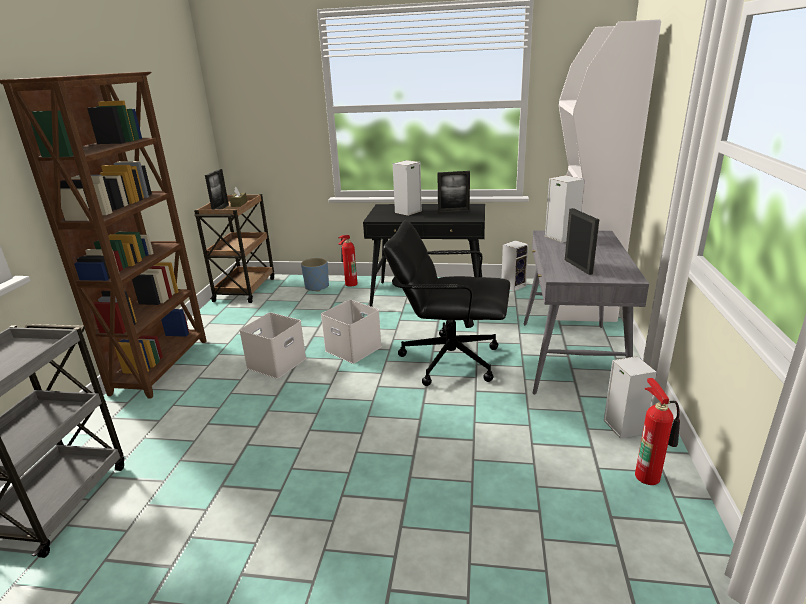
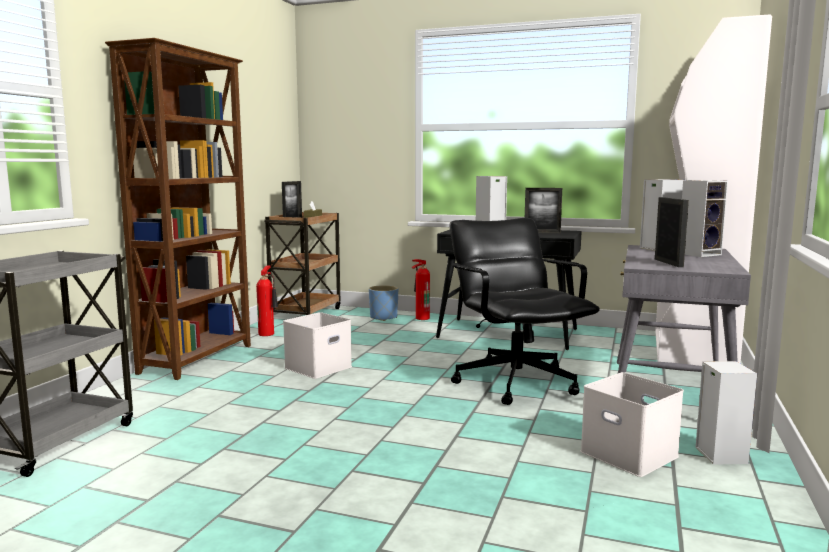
camera: 10 degrees right, 15 degrees down
(354, 348) = (408, 364): white storage box -> white storage box (631, 454)
(449, 359) = (515, 382): black office chair -> black office chair turned 45 degrees clockwise
(513, 286) = (614, 333): speaker -> speaker (699, 254)
(648, 475) = (742, 498): fire extinguisher -> fire extinguisher (268, 334)

